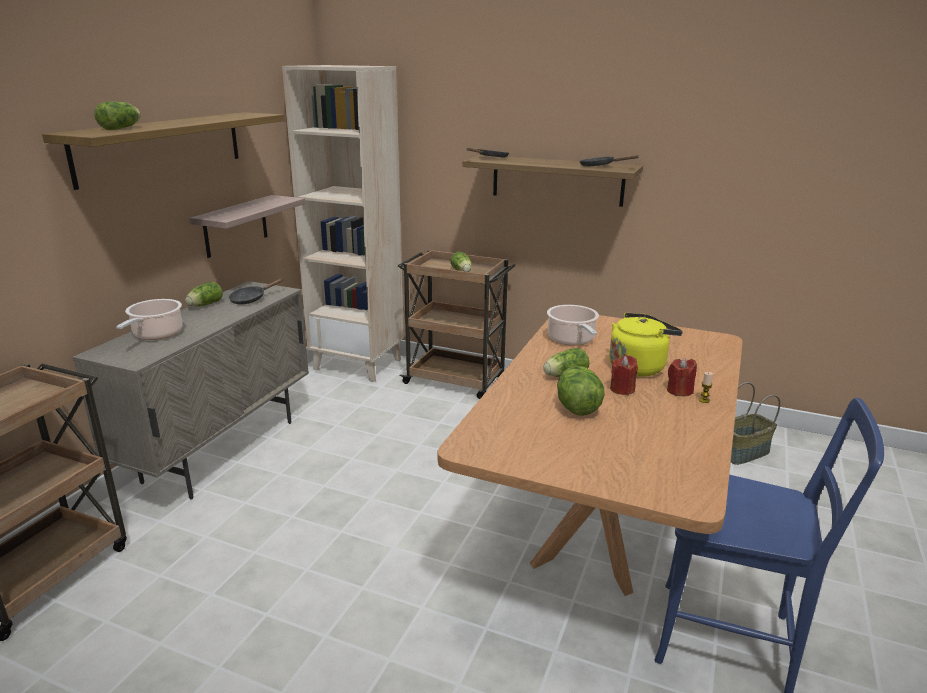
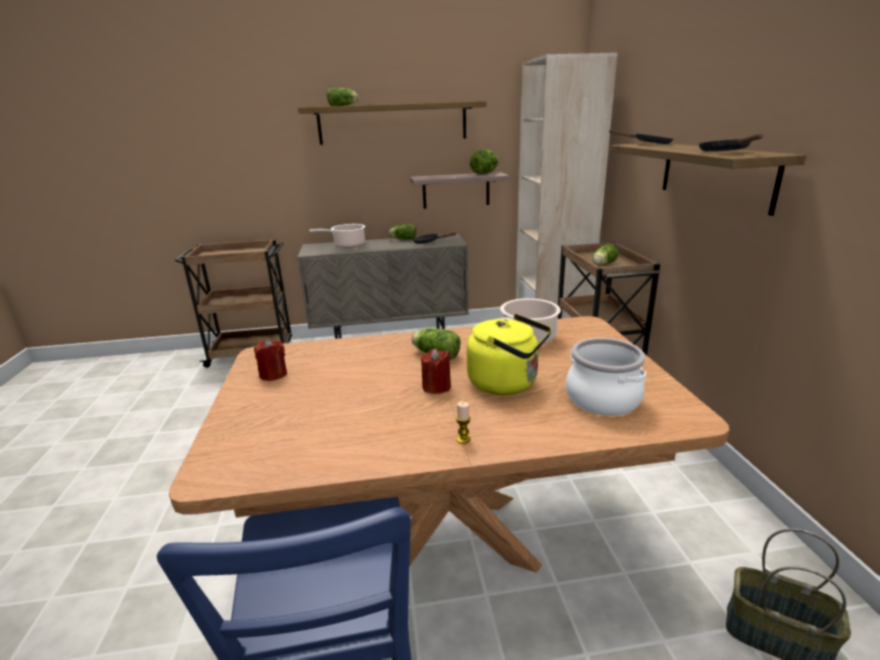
camera: 60 degrees right, 0 degrees up
(577, 408) = (368, 376): lettuce -> lettuce (484, 173)
(679, 391) = (471, 419): red candle -> red candle (273, 374)
(684, 350) = (602, 399): none -> cooking pot

